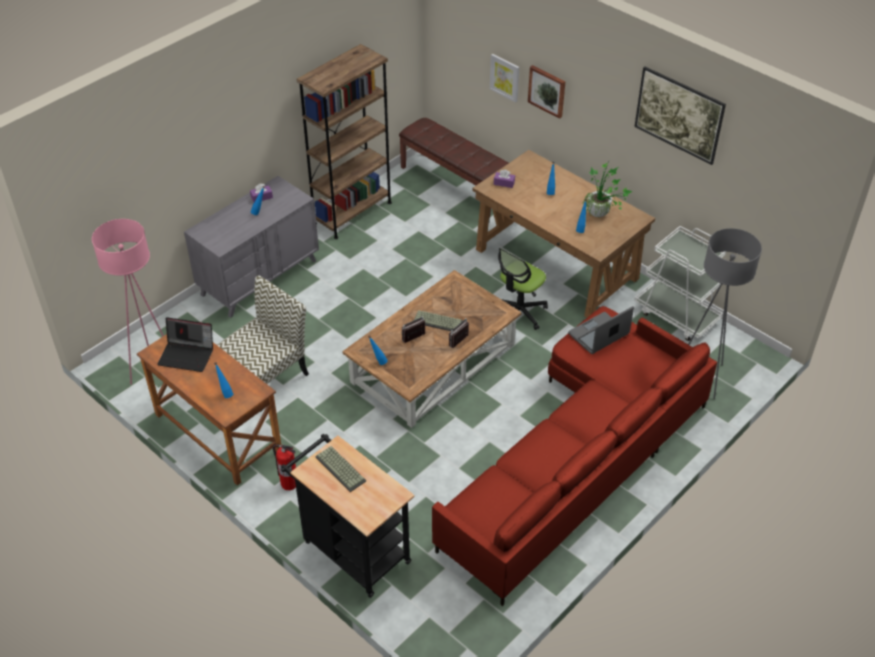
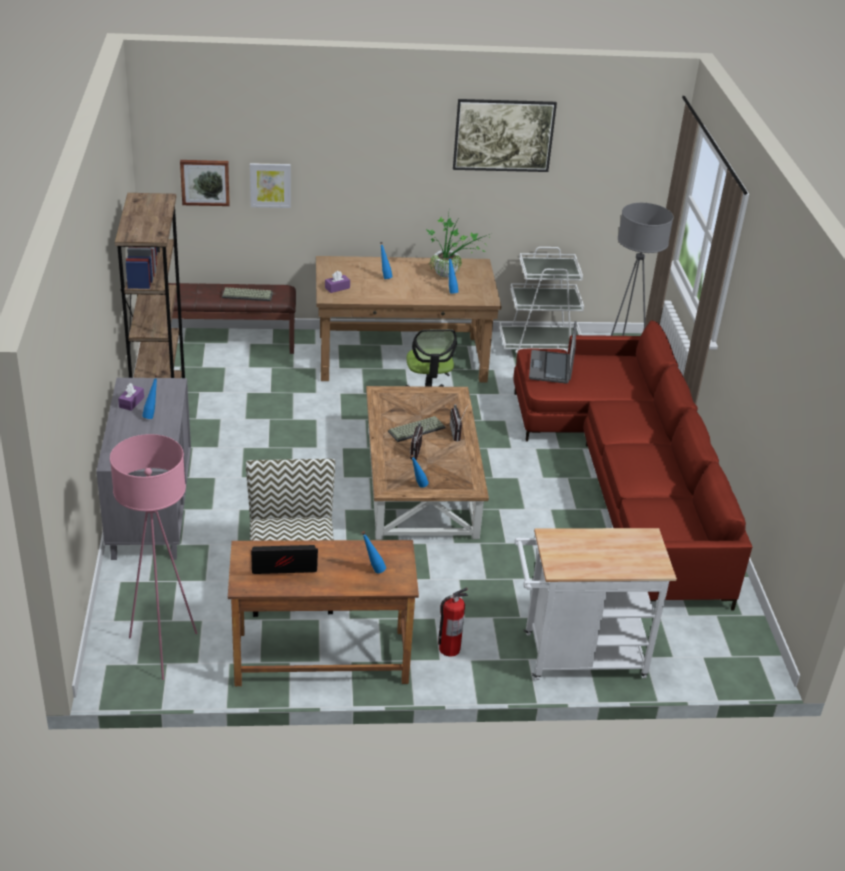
camera: 50 degrees left, 10 degrees down
(188, 355) = (283, 565): laptop -> laptop turned 150 degrees counterclockwise
(341, 469) = (579, 548): keyboard -> keyboard (248, 295)
(351, 548) = (576, 656): black cart -> white cart
(547, 91) = (332, 177): picture -> picture (205, 182)

